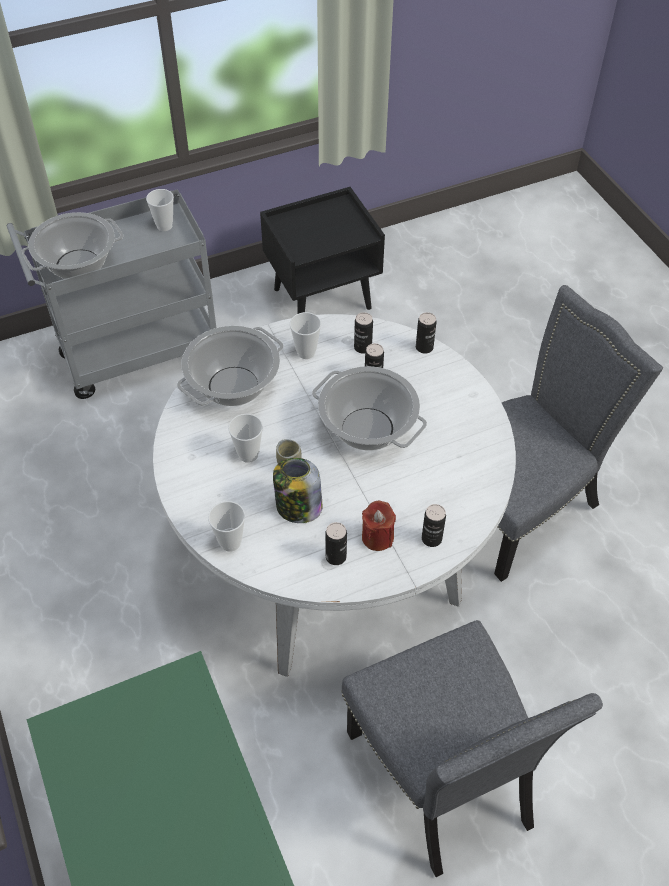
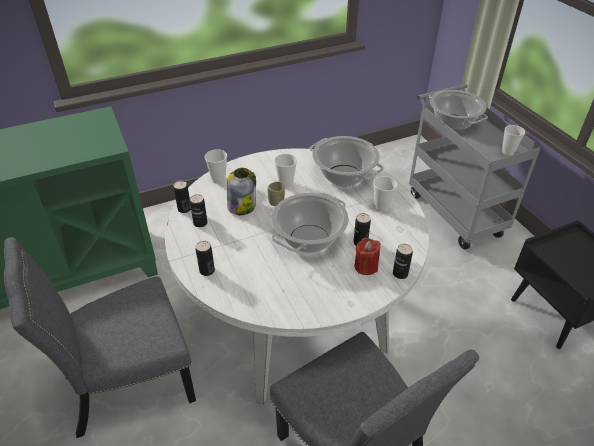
camera: 90 degrees right, 10 degrees down
(362, 347) = (392, 237): can -> can (184, 209)
(377, 537) = (212, 242): red candle -> red candle (366, 266)

